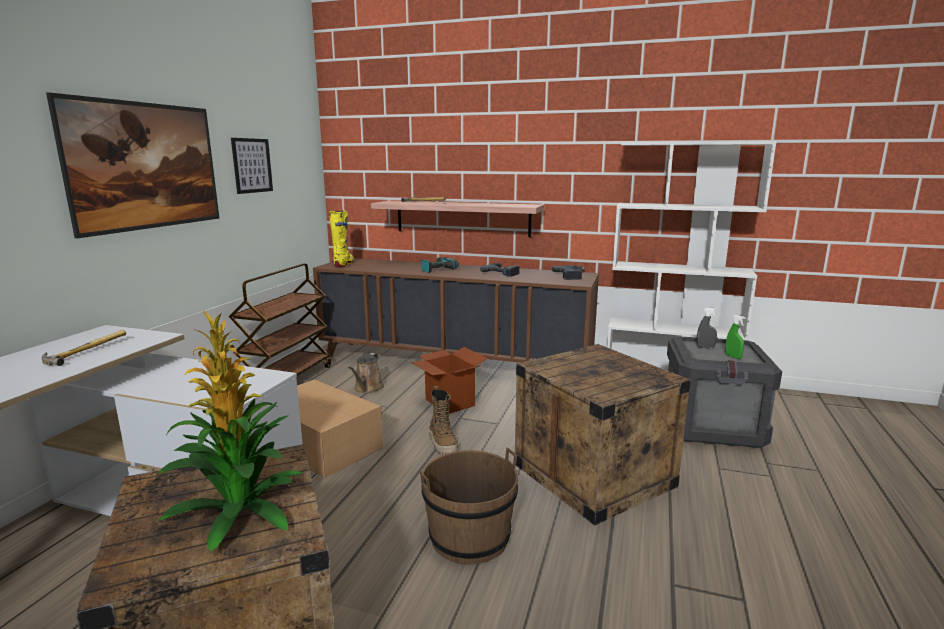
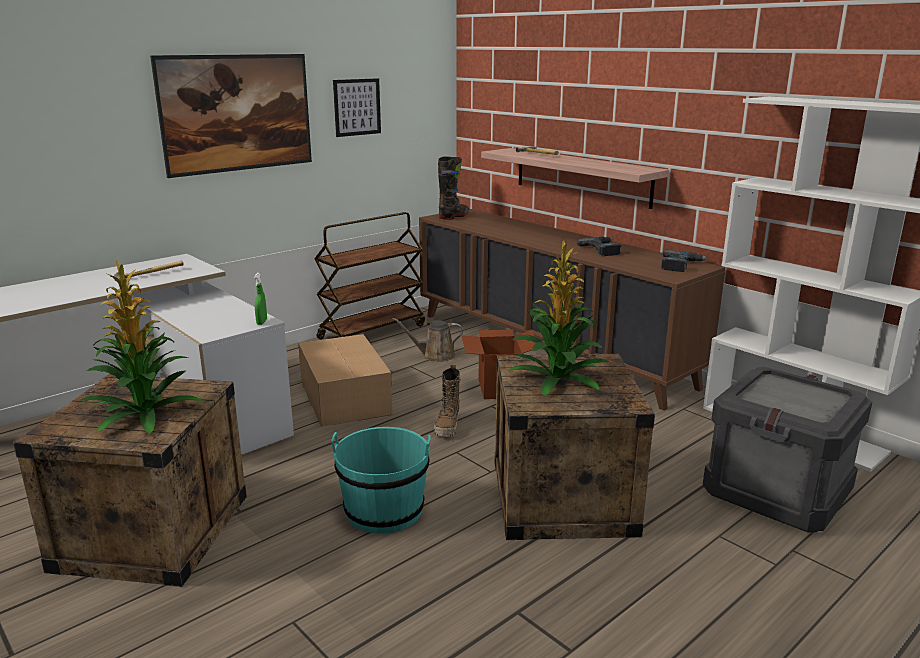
camera: 30 degrees right, 5 degrees up
(344, 264) = (454, 216): yellow boot -> black boot
(367, 388) = (435, 355): brown watering can -> brown watering can turned 45 degrees clockwise
(436, 269) = (537, 235): power drill -> none
(469, 538) = (384, 511): brown bucket -> turquoise bucket
(591, 371) = (558, 379): none -> potted plant
(705, 347) = (782, 387): grey spray bottle -> none
(733, 357) = (799, 406): green spray bottle -> green spray bottle (262, 322)

